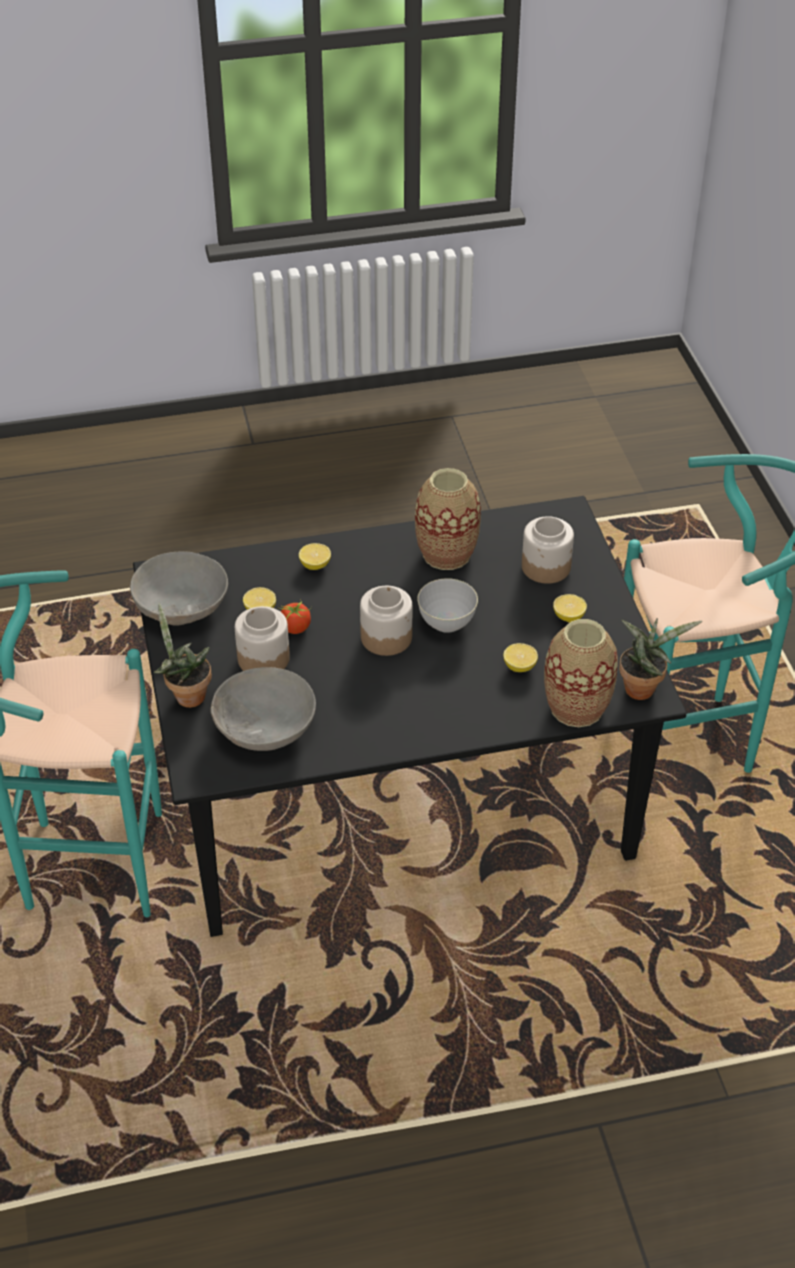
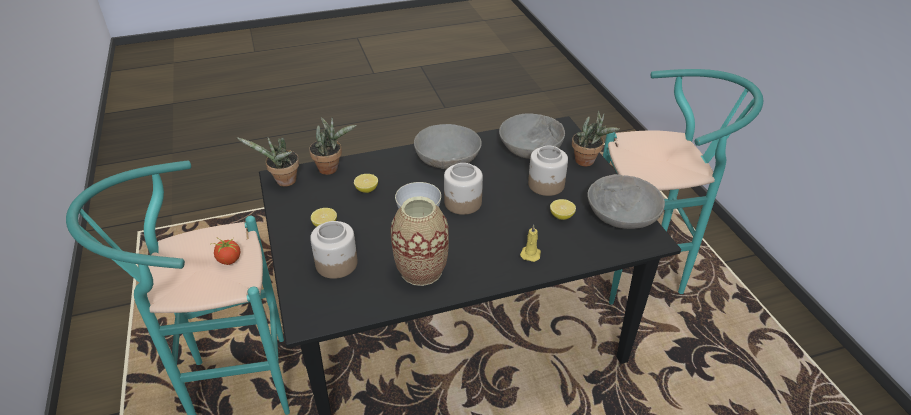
camera: 175 degrees right, 5 degrees down
(296, 628) = (530, 205): tomato -> tomato (229, 260)
(315, 565) = (530, 254): lemon -> yellow candle
(398, 713) = (448, 159): none -> grey bowl
(576, 708) = (331, 168): vase -> potted plant

